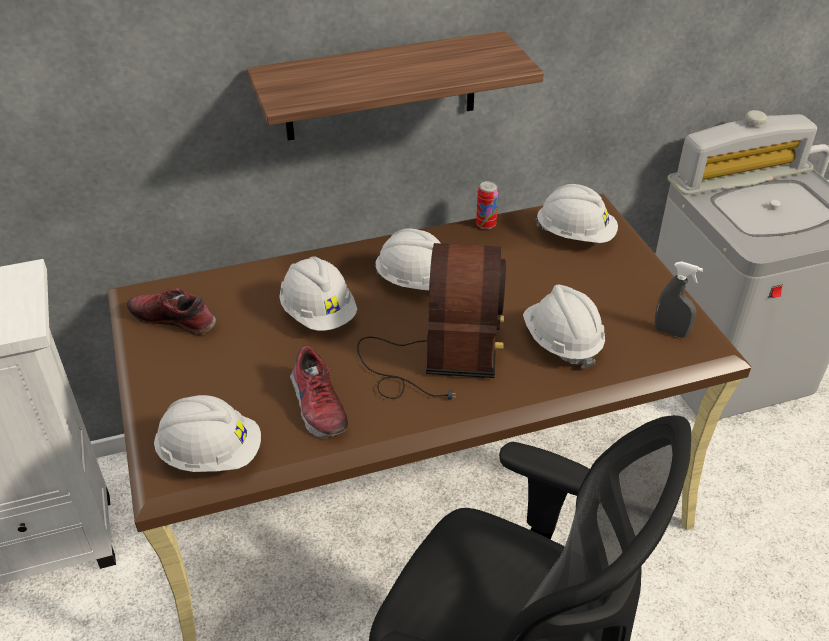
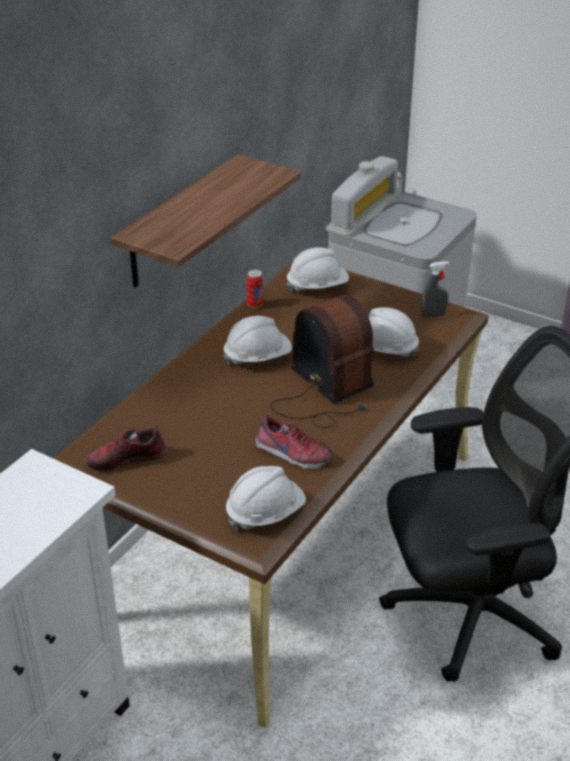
camera: 40 degrees left, 5 degrees down
(319, 314) = (221, 406): white hard hat -> none

